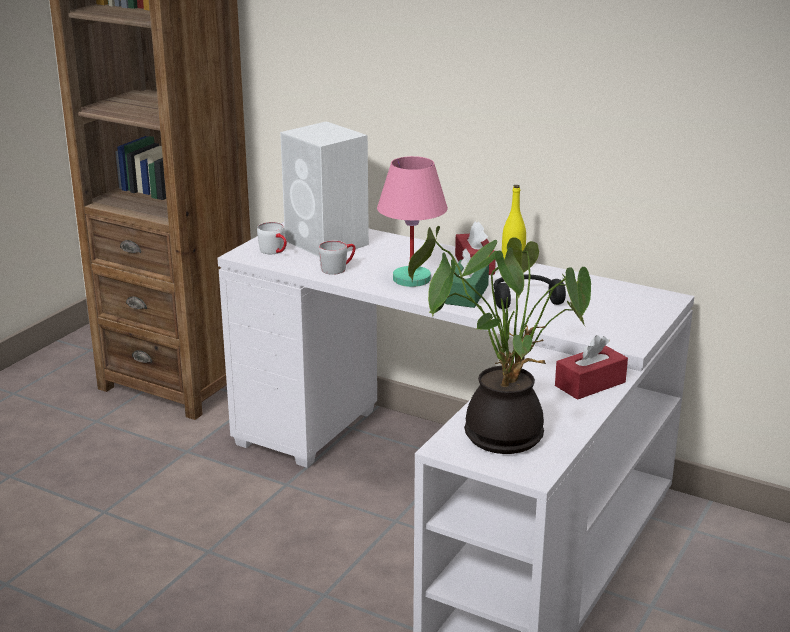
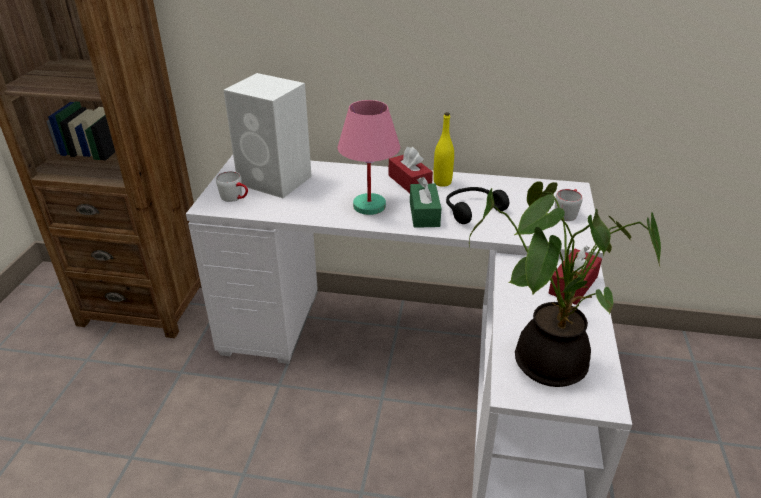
camera: 20 degrees left, 10 degrees up
(338, 268) = (301, 205): grey mug -> grey mug (567, 212)

